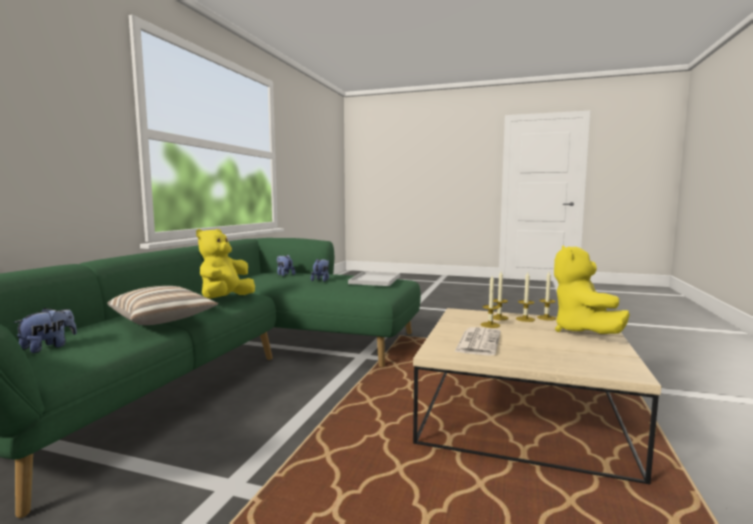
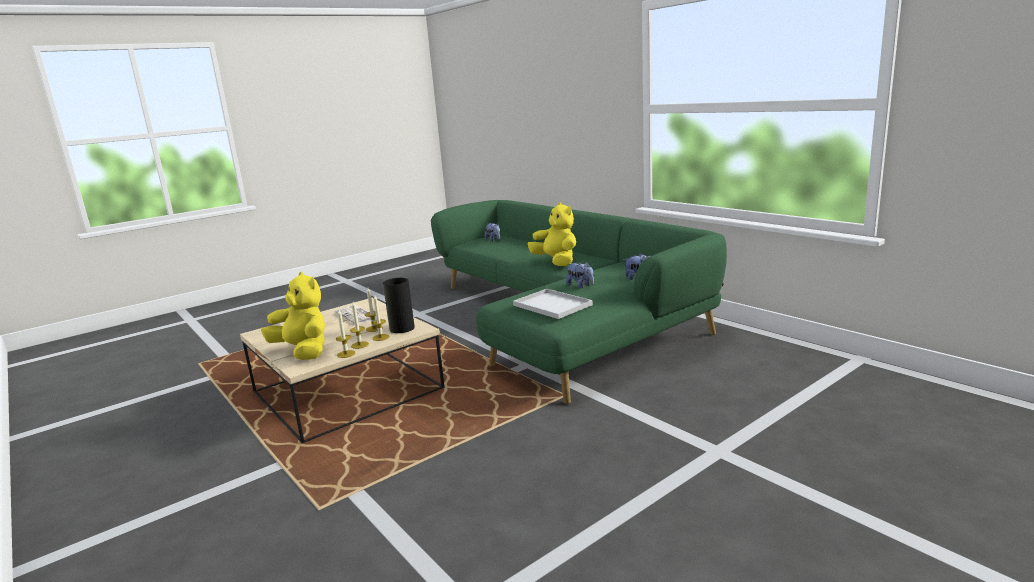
camera: 125 degrees right, 10 degrees up
(164, 320) = (516, 252): pillow -> none
(470, 317) = (401, 328): none -> vase

